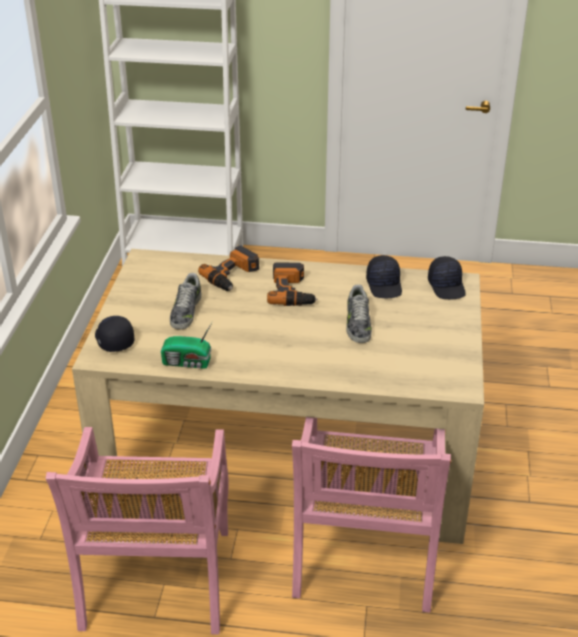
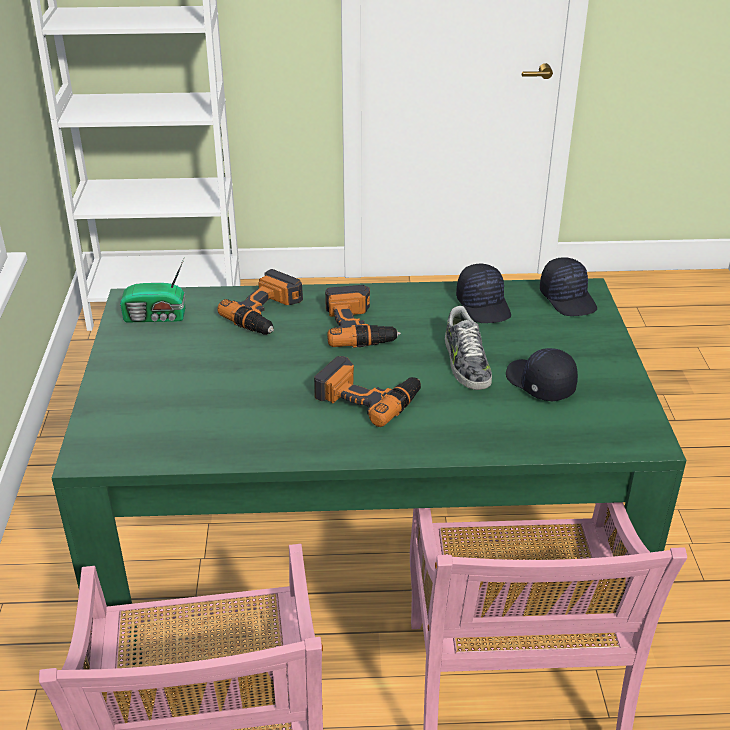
camera: 10 degrees left, 0 degrees up
(113, 339) = (110, 424): black cap -> black cap (539, 384)
(185, 311) = (211, 370): shoe -> none
(188, 363) = (233, 448): radio -> radio (156, 317)
(284, 340) = (368, 397): none -> power drill
(289, 452) = (365, 552): beige dining table -> green dining table

